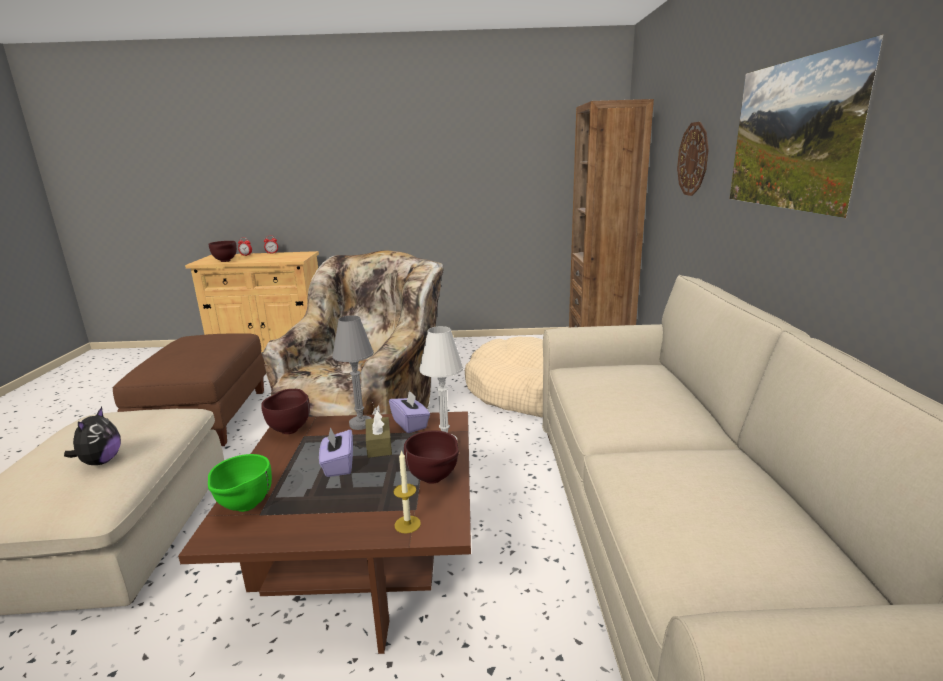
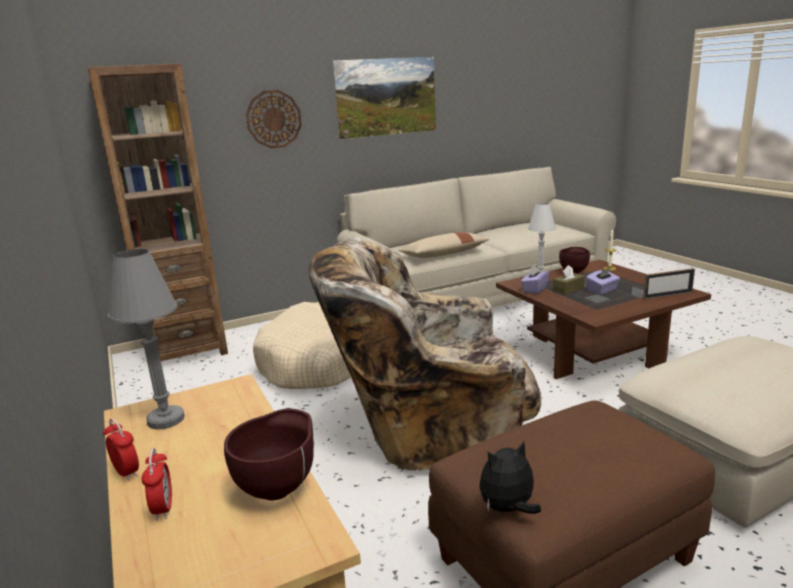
camera: 115 degrees left, 0 degrees up
(100, 461) = (744, 352): plush toy -> plush toy (508, 509)
(244, 508) = (667, 295): green bowl -> picture frame
(290, 429) = (598, 315): brown bowl -> none
(360, 424) = (556, 300): grey table lamp -> grey table lamp (166, 419)
(589, 390) = (444, 254): none -> beige pillow

